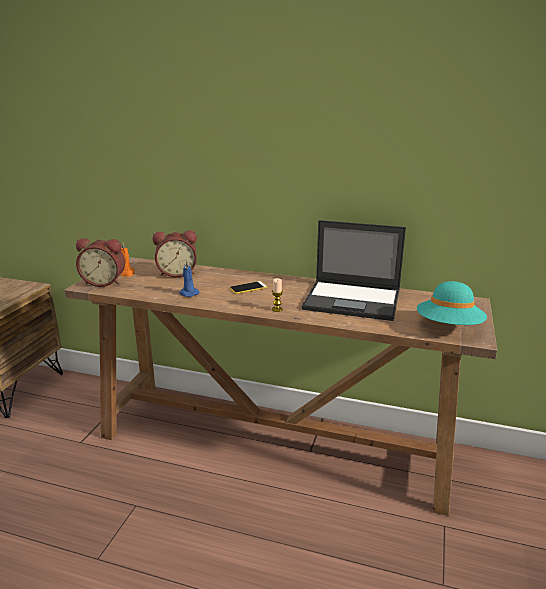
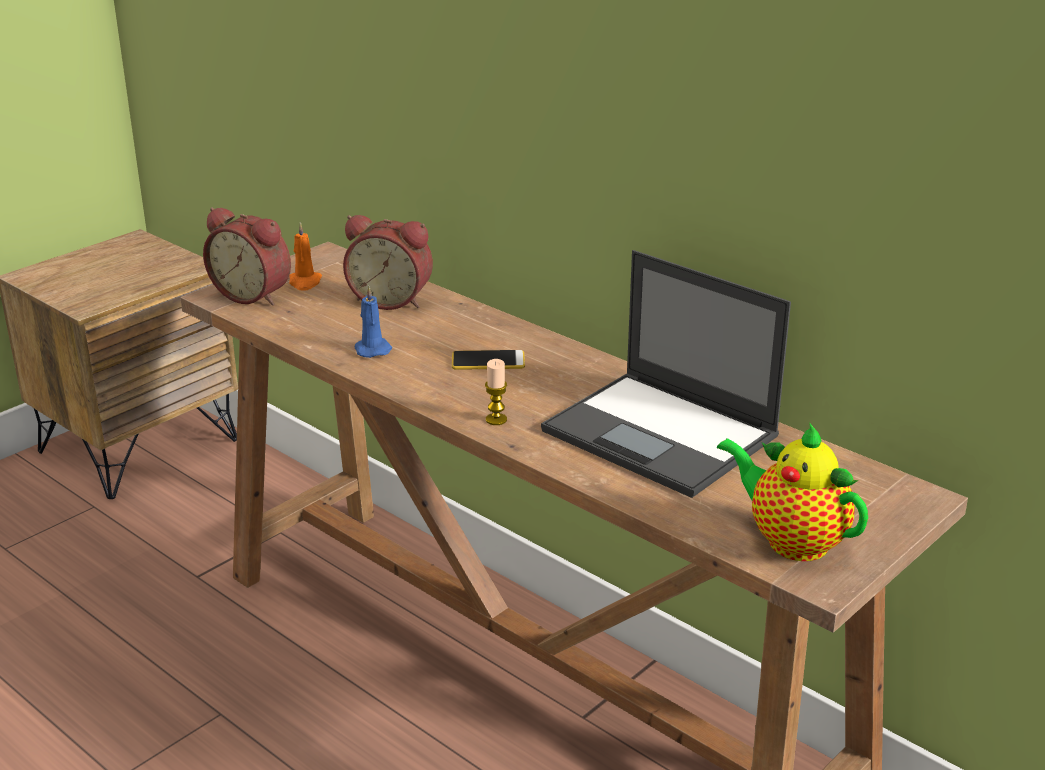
camera: 25 degrees right, 5 degrees up
(449, 327) = (791, 541): turquoise hat -> teapot

